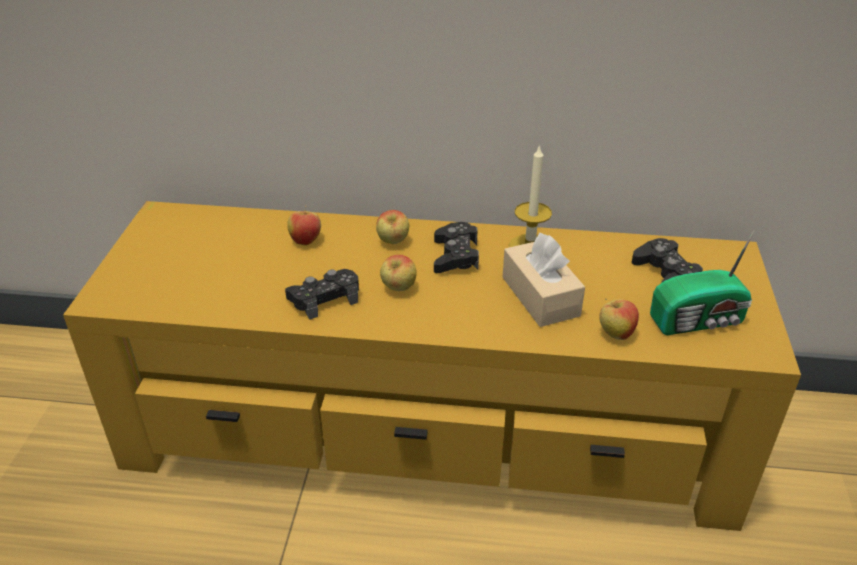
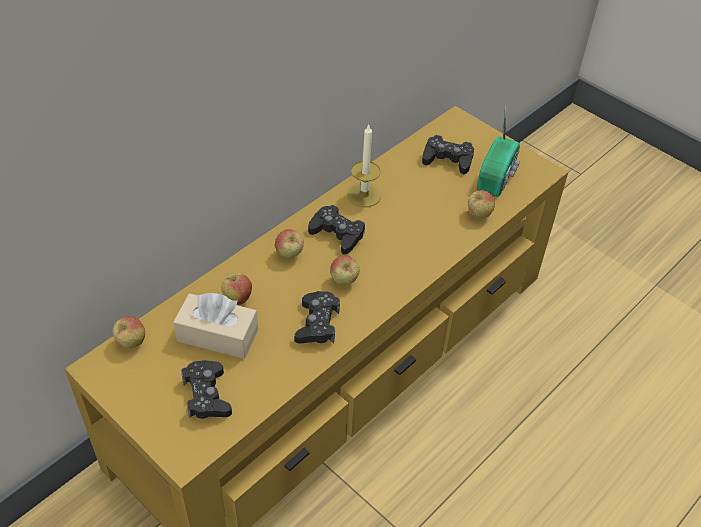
camera: 55 degrees left, 10 degrees up
(176, 278) = (206, 395): none -> black game controller
(200, 215) = (131, 343): none -> apple
(540, 296) = (416, 222): beige tissue box -> beige tissue box (217, 335)

